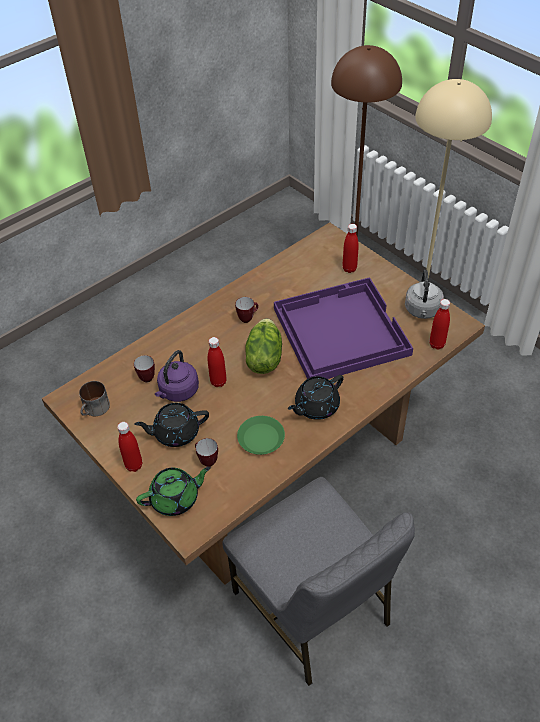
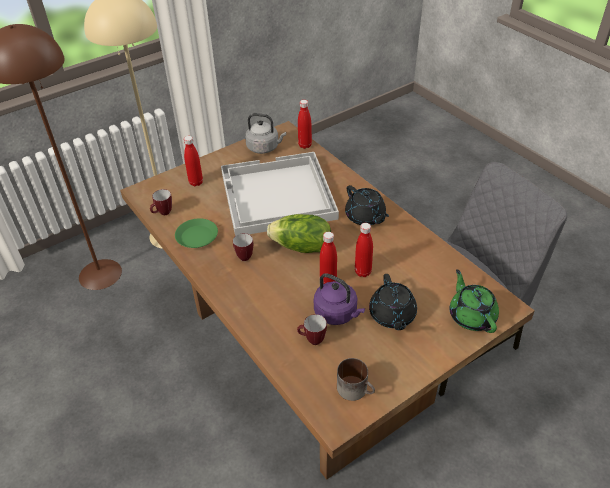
camera: 85 degrees left, 5 degrees down
(134, 465) = (434, 350): red bottle -> red bottle (363, 272)
(206, 460) = (426, 292): mug -> mug (163, 213)
(260, 438) = (400, 254): green plate -> green plate (197, 237)
(339, 331) = (276, 196): purple tray -> white tray

